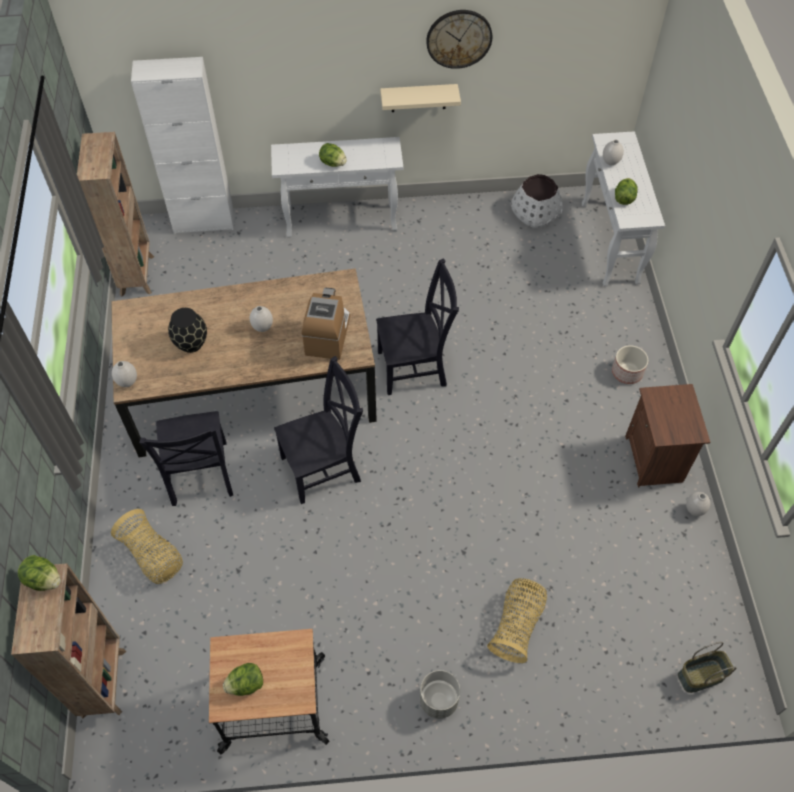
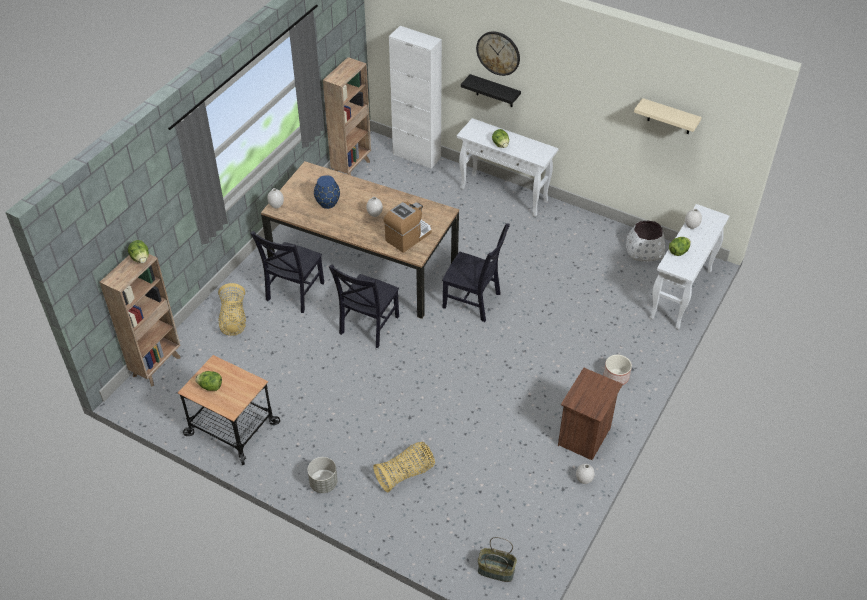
camera: 35 degrees right, 10 degrees down
(190, 343) = (327, 203): black vase -> blue vase
(295, 98) = (494, 91): none -> black shelf
(324, 468) = (368, 327): black chair -> black chair turned 105 degrees clockwise
(418, 98) = (577, 124): beige shelf -> beige shelf (669, 117)
(459, 38) = (609, 91): wall clock -> wall clock (498, 53)

